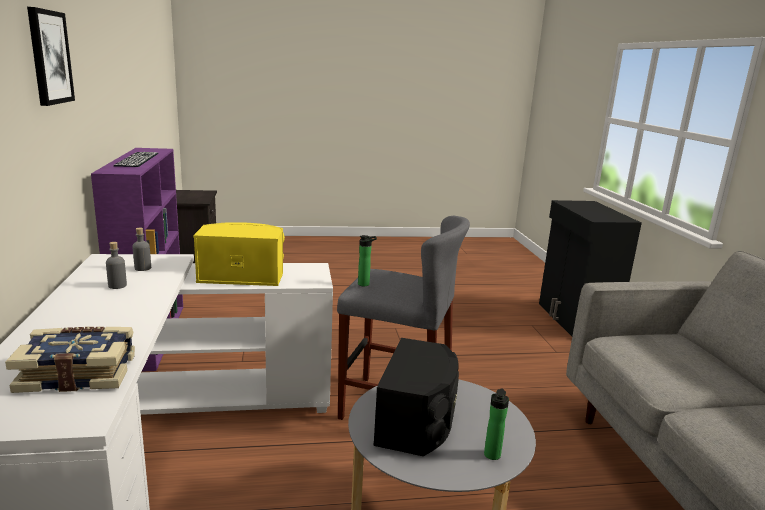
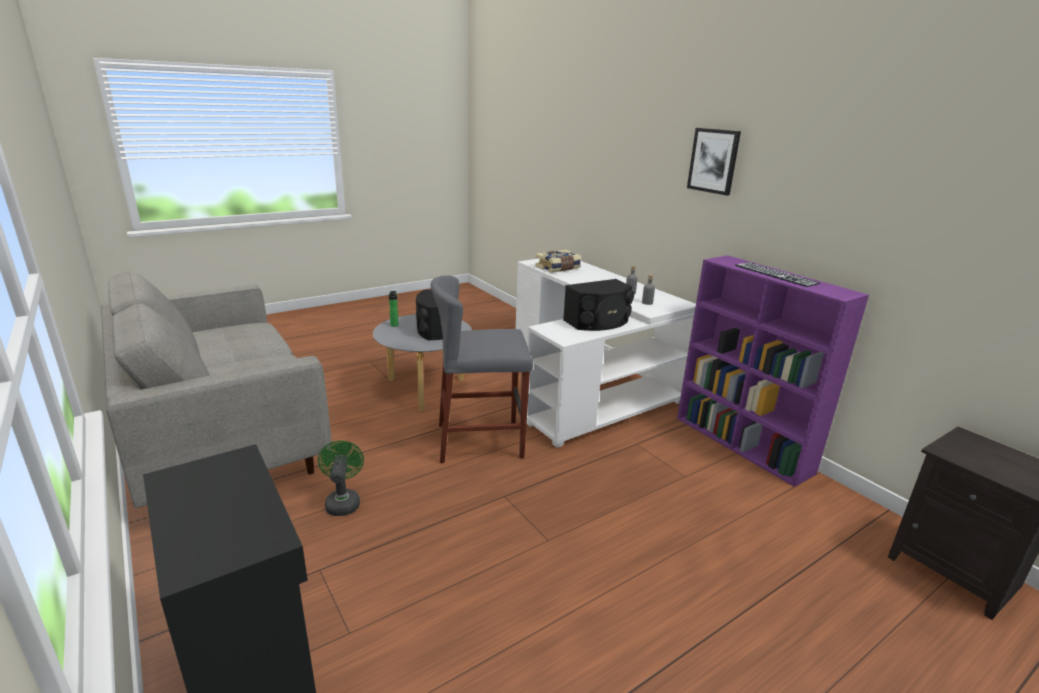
camera: 155 degrees right, 5 degrees up
(242, 275) = (598, 322): yellow speaker -> black speaker
(365, 284) = (509, 333): bottle -> none
(547, 387) = (343, 501): none -> green fan

